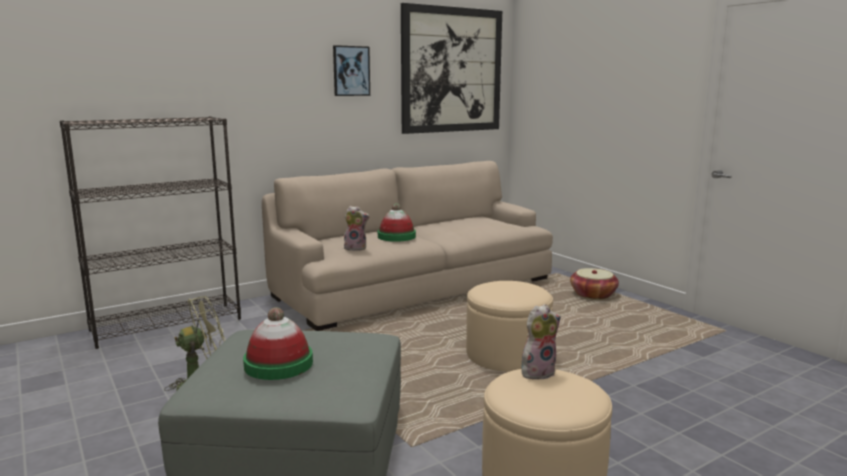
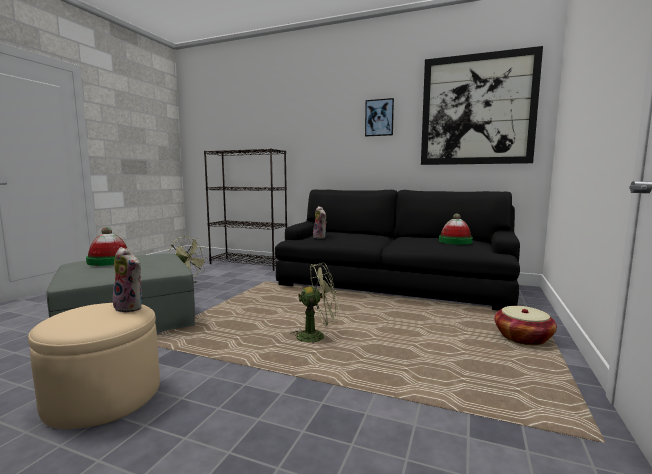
camera: 55 degrees right, 5 degrees down
(396, 236) = (362, 237): hat -> hat (455, 241)
(415, 287) = (392, 285): beige sofa -> black sofa
(507, 354) = (316, 336): beige ottoman -> green fan

